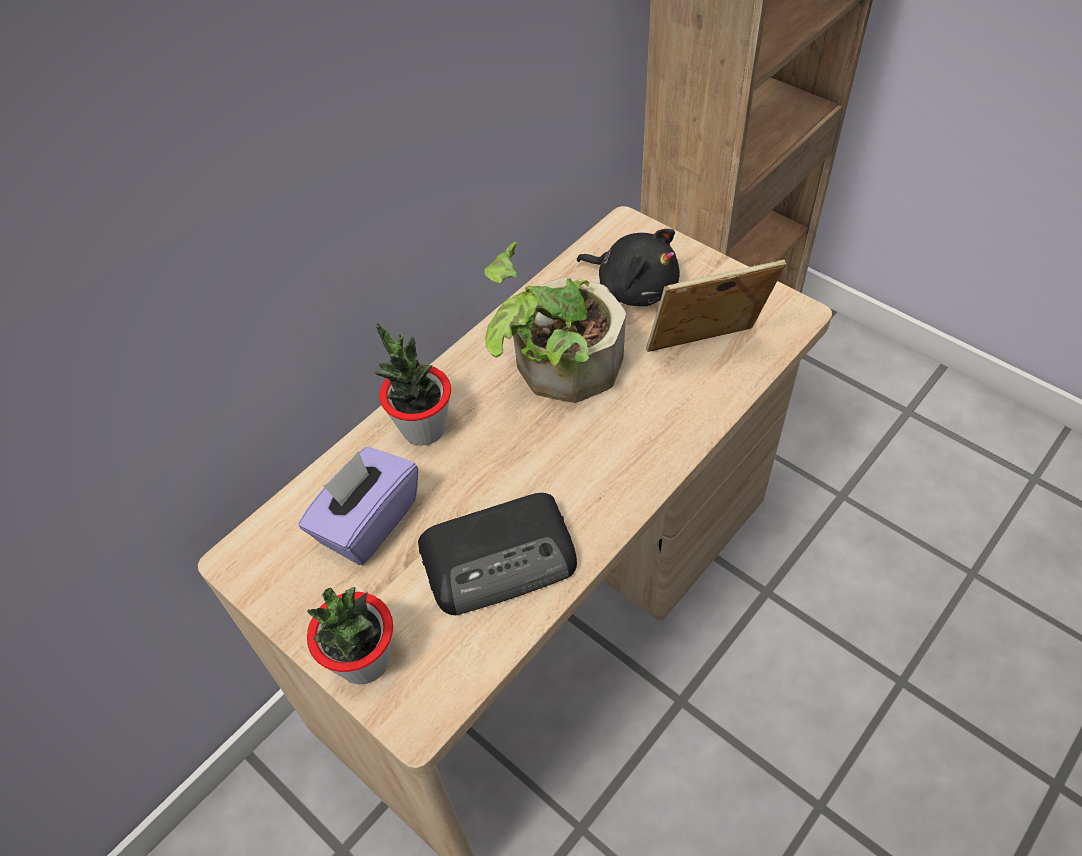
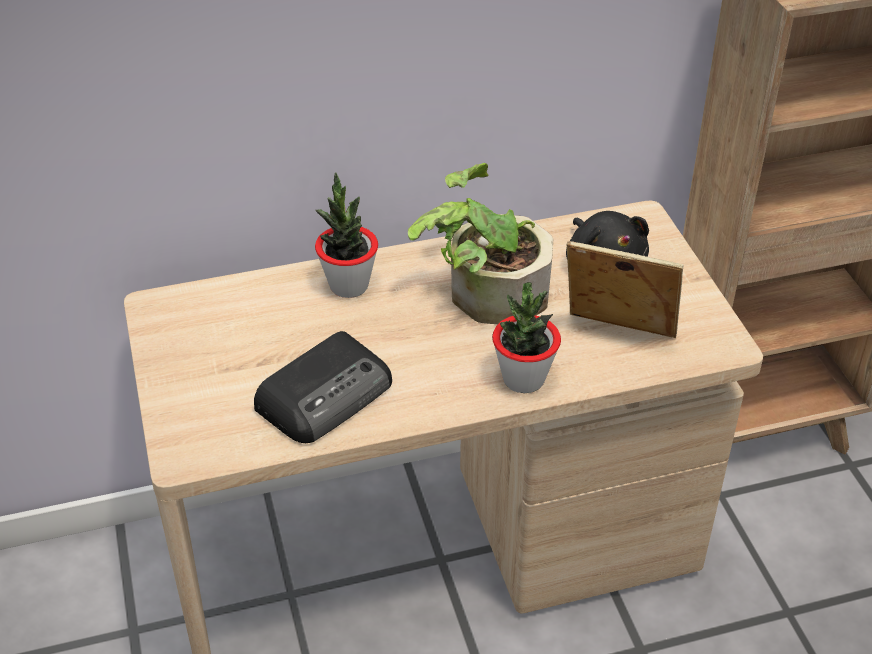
camera: 30 degrees right, 10 degrees down
(364, 661) = (179, 406): potted plant -> potted plant (523, 379)
(367, 522) = (256, 325): purple tissue box -> none
(502, 558) = (327, 394): radio -> radio turned 60 degrees counterclockwise

